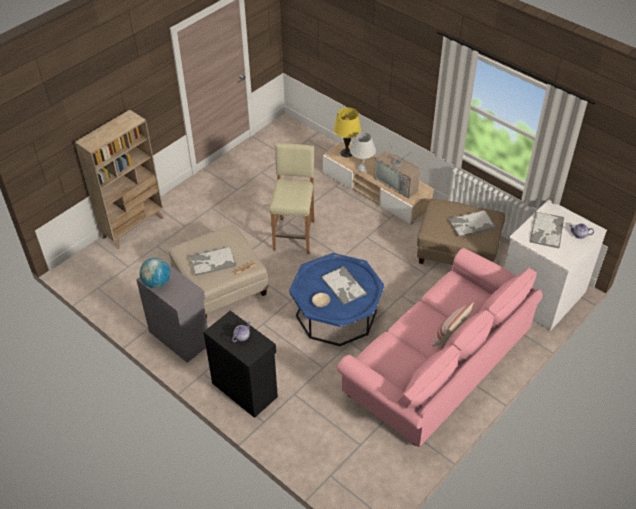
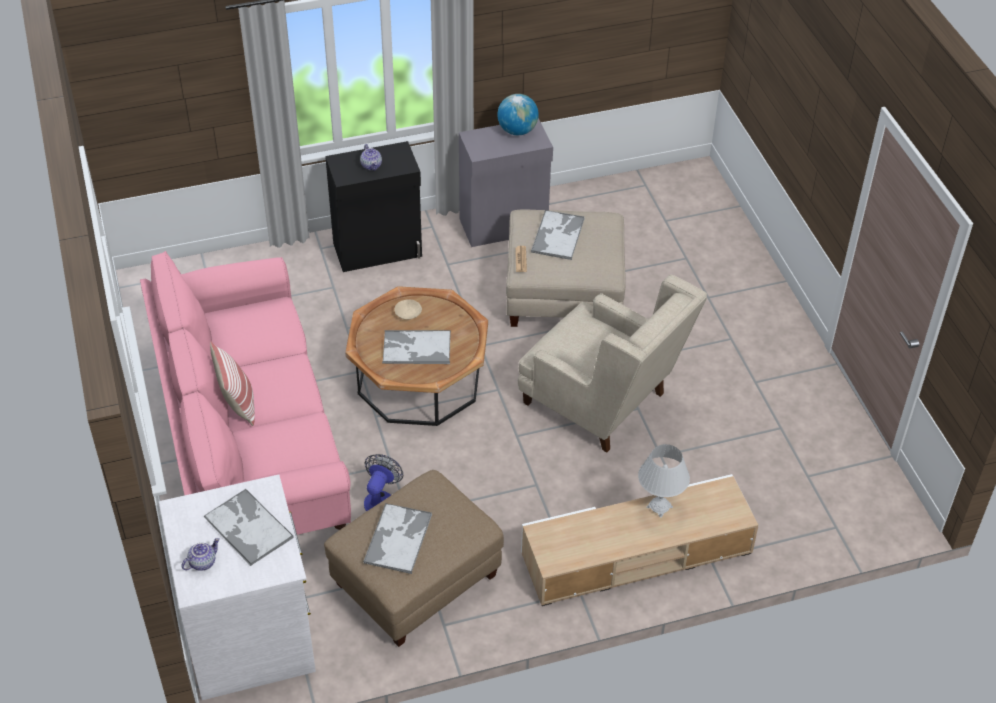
camera: 120 degrees right, 0 degrees up
(133, 227) = (742, 248): beige bookcase -> none
(294, 235) = (604, 404): beige stool -> beige armchair
(336, 313) = (419, 379): blue coffee table -> brown coffee table
(346, 153) = (716, 508): yellow table lamp -> none
(398, 183) = (590, 536): television -> none
(425, 288) = (380, 498): none -> fan

